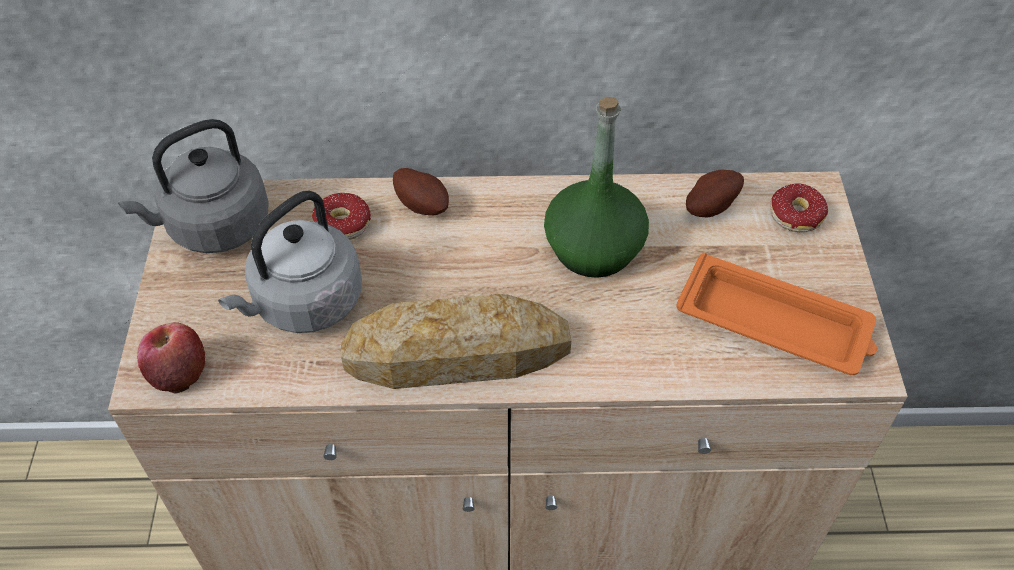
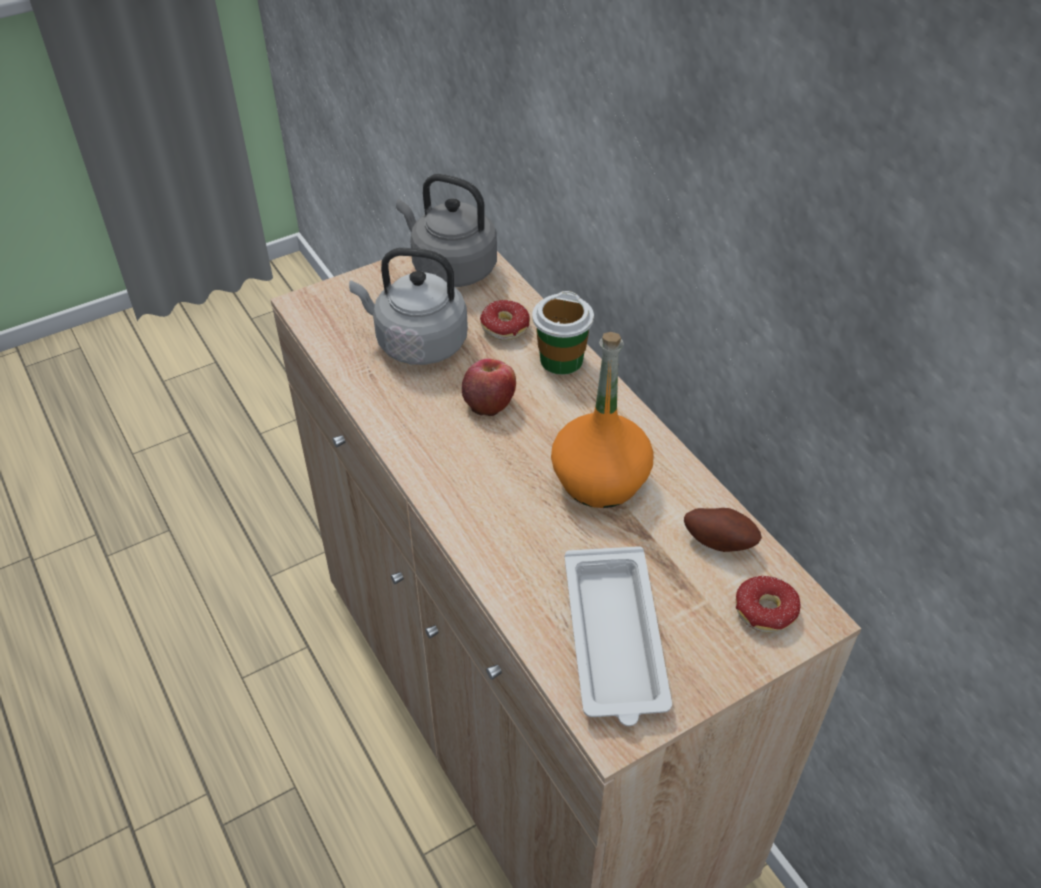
camera: 60 degrees right, 5 degrees down
(178, 372) = (318, 313): apple -> apple (489, 402)
(423, 204) = (561, 360): potato -> cup
(457, 354) = (429, 443): bread -> none
(593, 249) = (599, 480): green bottle -> orange bottle
(776, 324) = (614, 641): orange tray -> white tray

